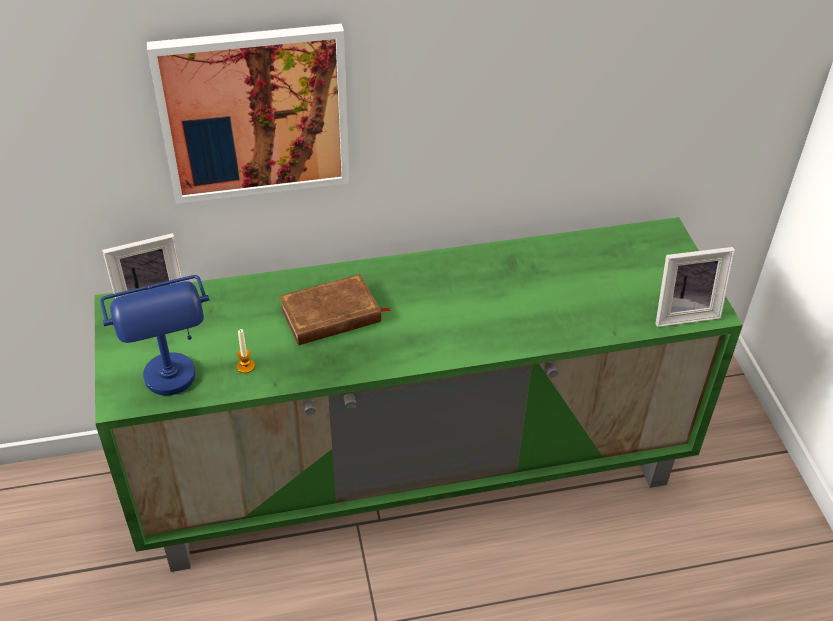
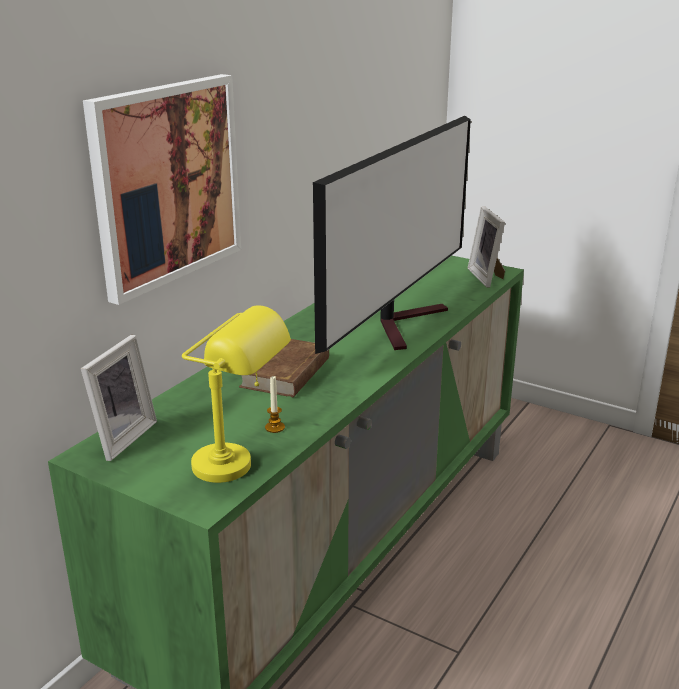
camera: 45 degrees left, 20 degrees down
(175, 388) = (241, 469): blue table lamp -> yellow table lamp
(504, 321) = (403, 322): none -> television
(683, 312) = (488, 277): picture frame -> picture frame turned 135 degrees clockwise

